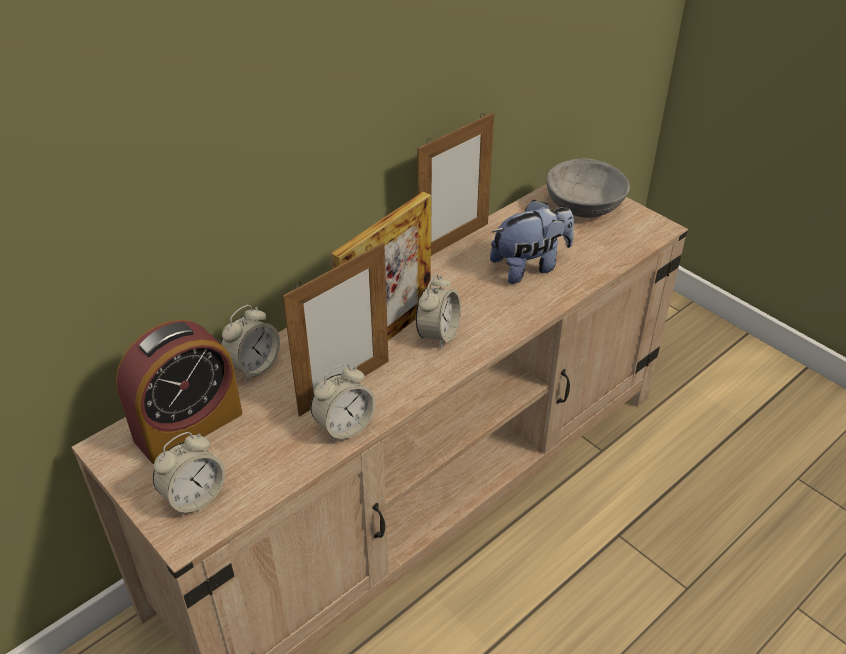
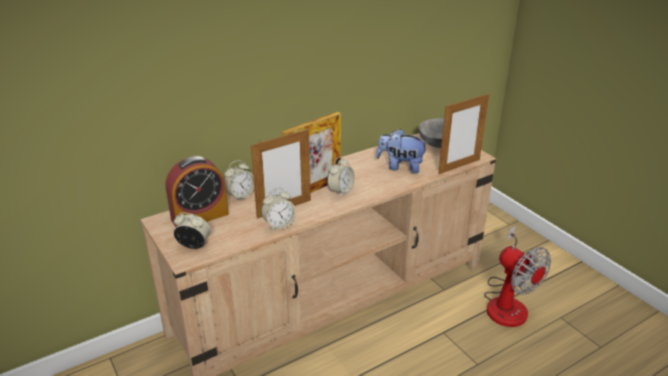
camera: 10 degrees right, 10 degrees down
(194, 497) = (194, 245): alarm clock -> alarm clock turned 135 degrees counterclockwise
(453, 242) = (362, 153): picture frame -> picture frame (459, 166)
(530, 266) = (400, 167): plush toy -> plush toy turned 150 degrees counterclockwise
(708, 461) = (507, 302): none -> fan

